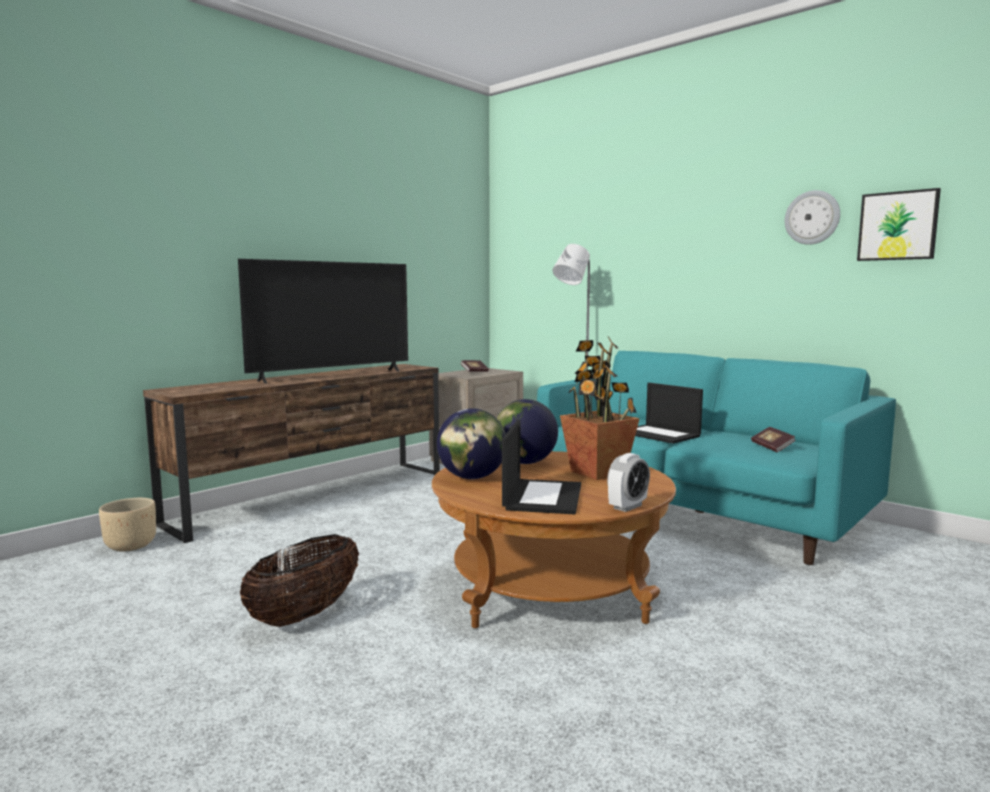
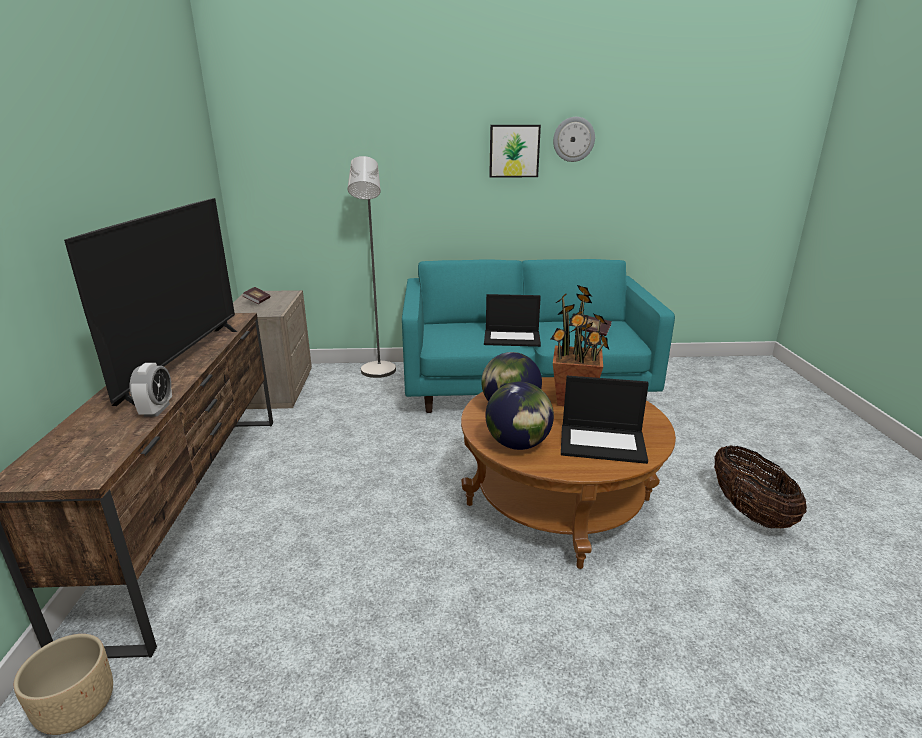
camera: 45 degrees left, 15 degrees up
(305, 614) = (455, 645): basket -> basket (749, 511)
(542, 496) = (603, 443): laptop -> laptop turned 135 degrees clockwise
(627, 507) = (661, 429): alarm clock -> alarm clock (157, 410)
(898, 226) = (632, 150): picture -> picture (514, 151)

